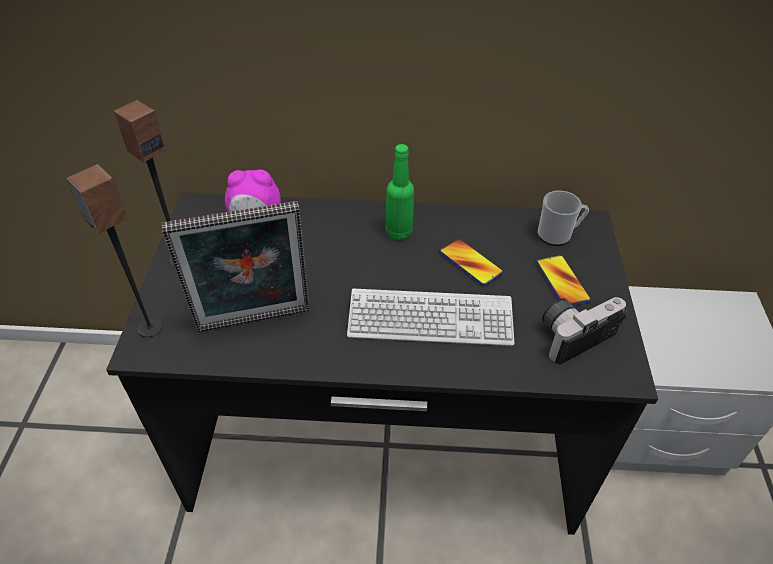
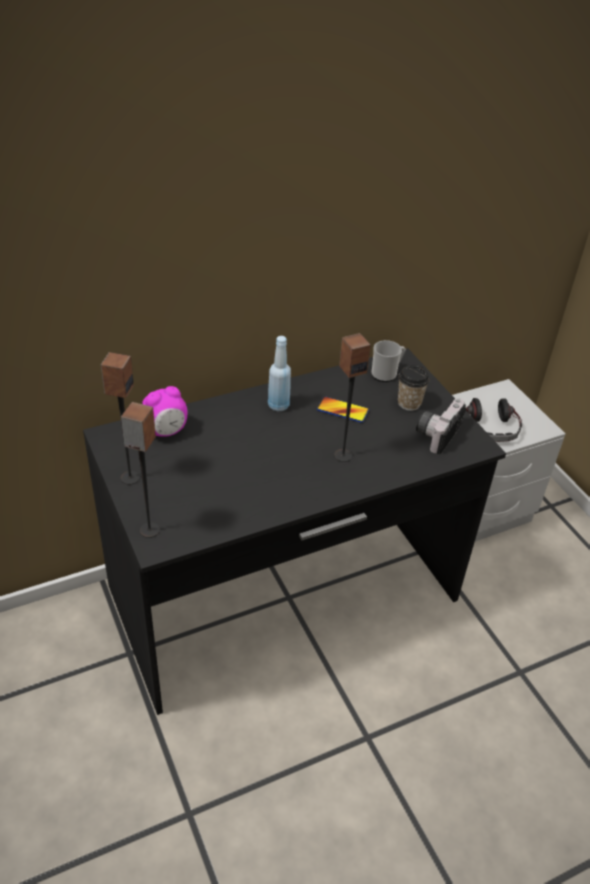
camera: 30 degrees left, 5 degrees down
(254, 323) = (225, 500): picture frame -> none
(398, 232) = (278, 405): green bottle -> blue bottle
(430, 319) = (343, 455): keyboard -> speaker
(562, 281) = (409, 403): phone -> cup
(695, 347) = (491, 427): none -> headphones

